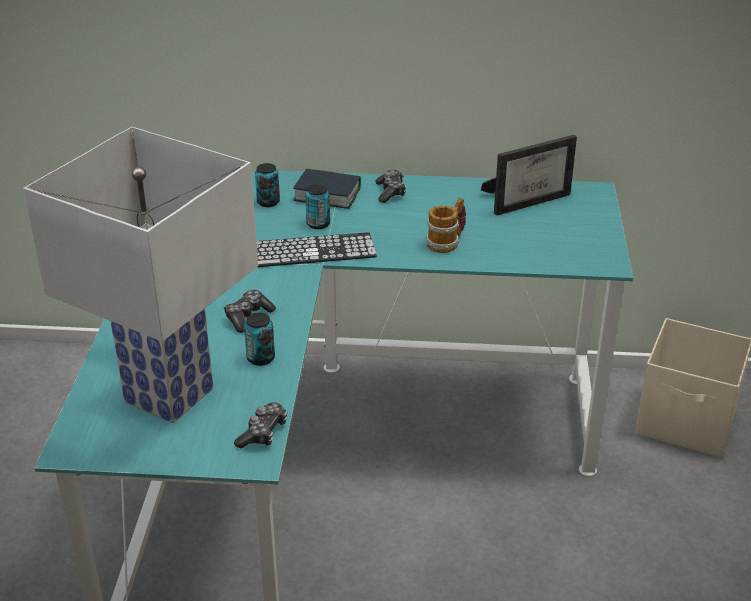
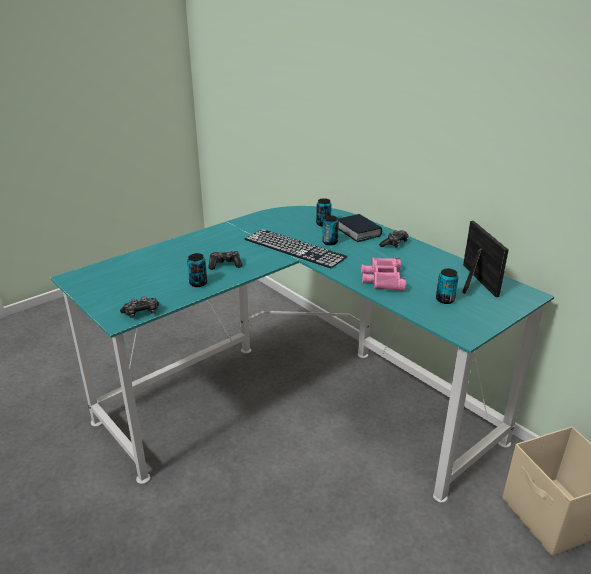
camera: 45 degrees right, 5 degrees down
(171, 395) = (139, 278): white table lamp -> none
(447, 242) = (382, 279): mug -> pink binoculars
(528, 200) = (473, 280): picture frame -> picture frame turned 120 degrees counterclockwise
(538, 235) = (445, 300): none -> can

